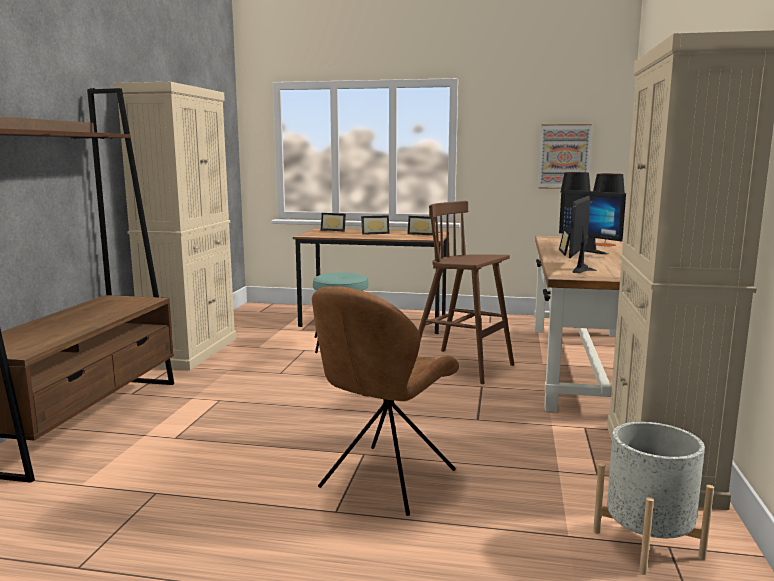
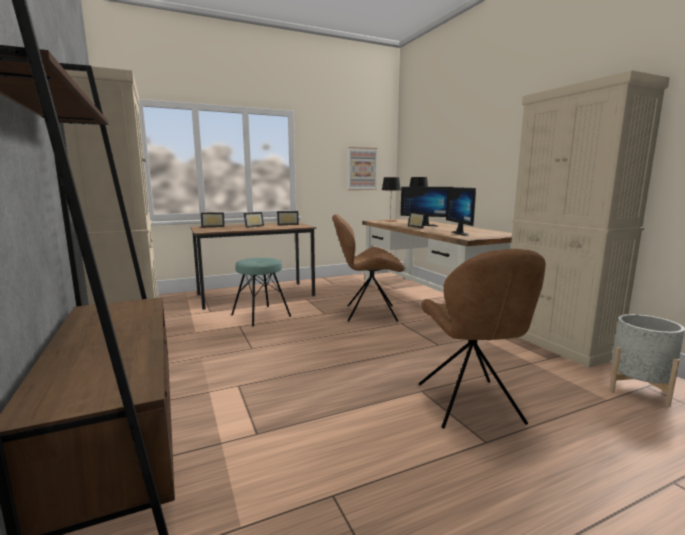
camera: 35 degrees left, 0 degrees up
(463, 366) = (368, 313): brown stool -> brown chair

